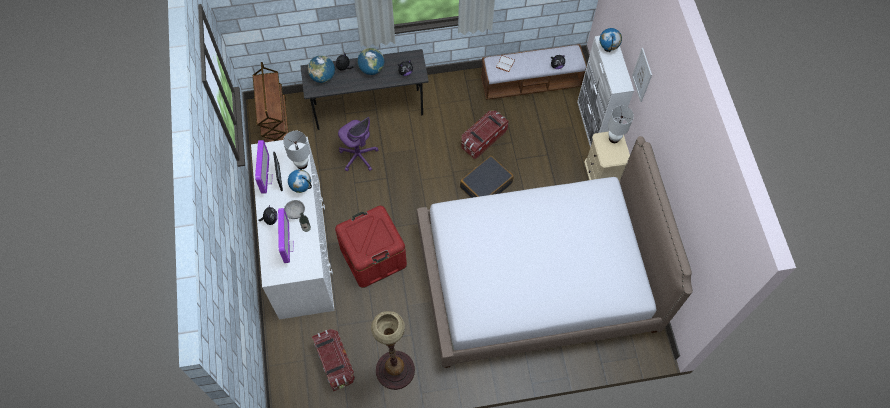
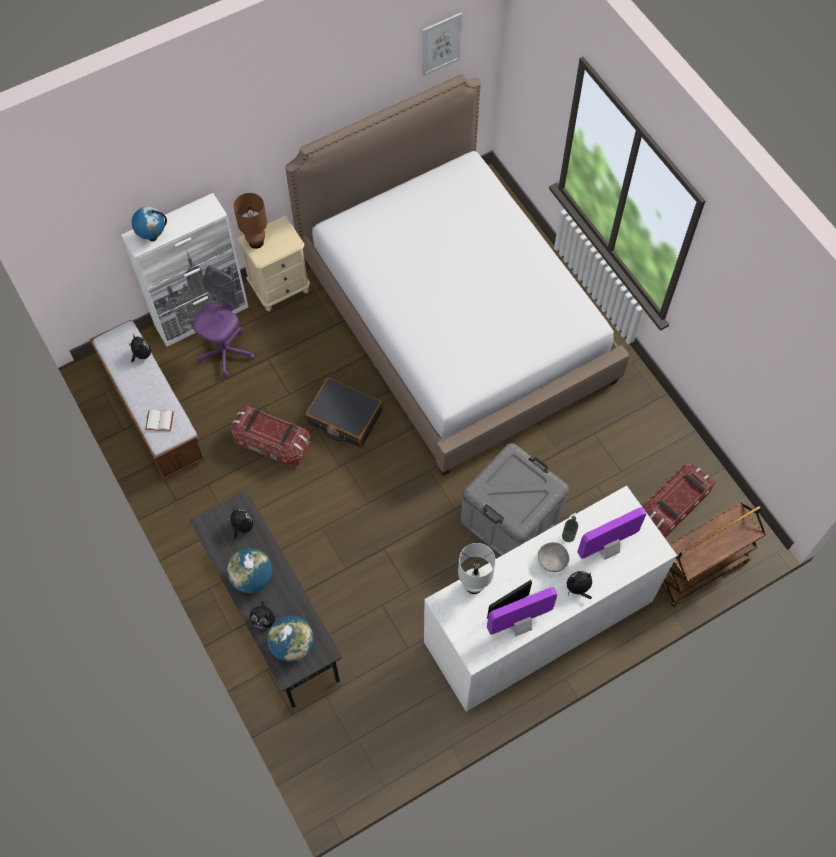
camera: 110 degrees left, 0 degrees up
(275, 124) = (352, 752): brown cart -> brown cart (698, 569)
(302, 188) = (512, 568): globe -> none
(359, 156) = (363, 601): purple office chair -> purple office chair (226, 352)
(373, 257) = (510, 519): red storage box -> grey storage box
(395, 370) = (646, 436): floor lamp -> none
(614, 139) = (256, 242): white table lamp -> brown table lamp
(642, 75) = (208, 164): picture -> picture (441, 44)

